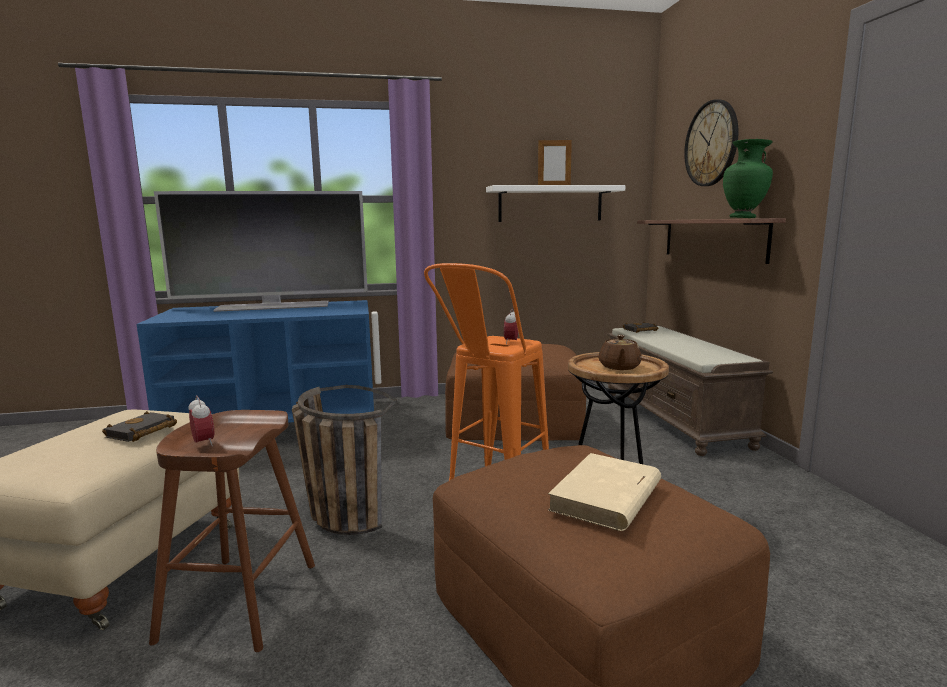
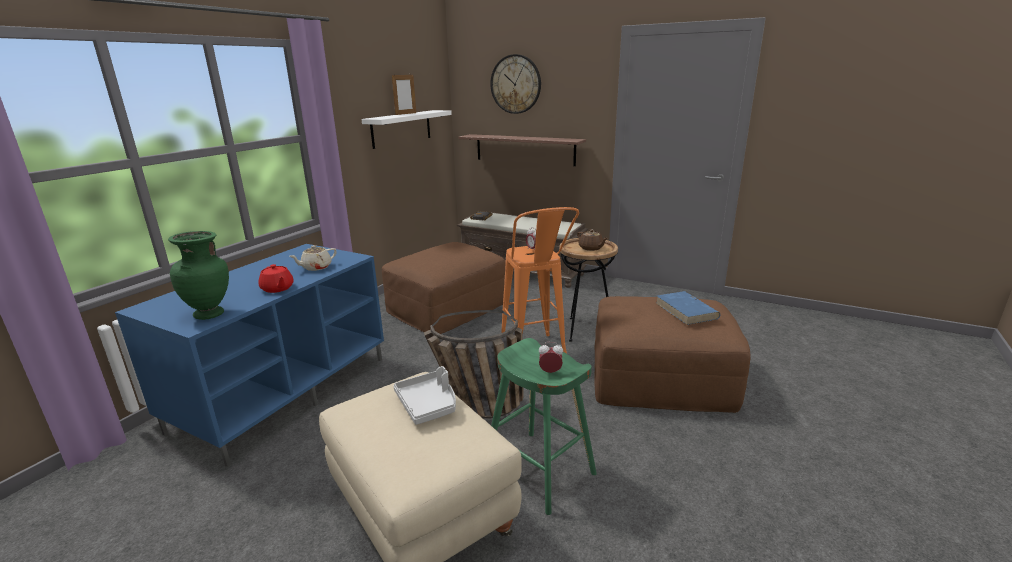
camera: 50 degrees left, 10 degrees up
(141, 432) = (428, 404): black book -> grey tray
(240, 602) = (539, 470): brown stool -> green stool
(252, 315) = (277, 289): none -> red teapot
(273, 306) = (245, 274): television -> none
(313, 311) = (316, 267): none -> beige teapot
(606, 497) = (686, 311): beige book -> blue book
(743, 218) = (561, 139): green vase -> green vase (210, 314)

